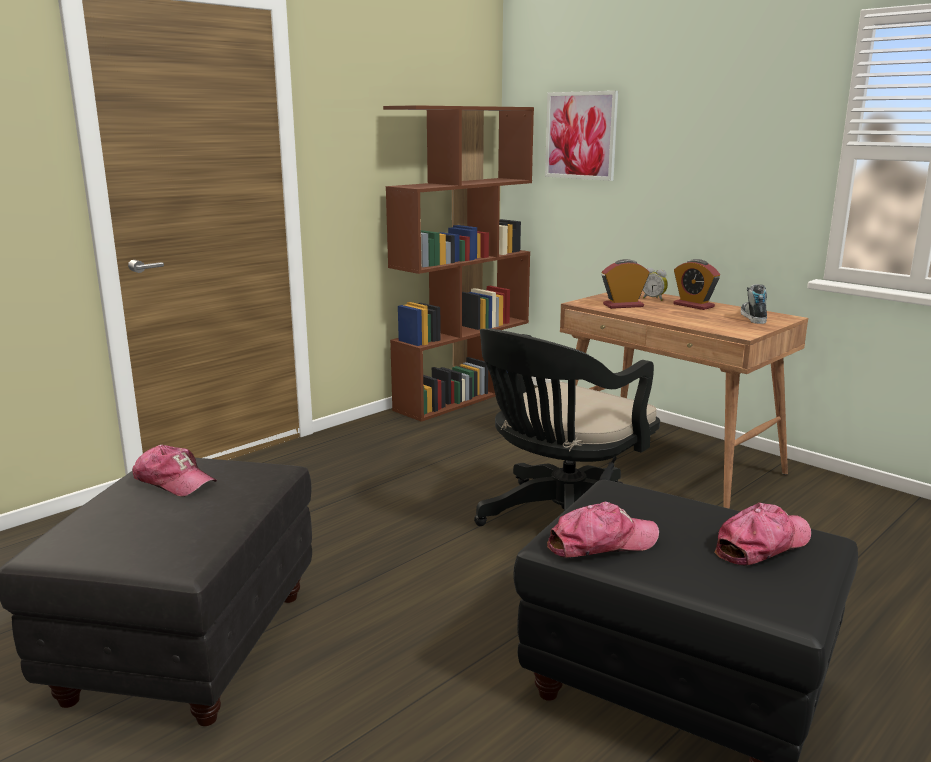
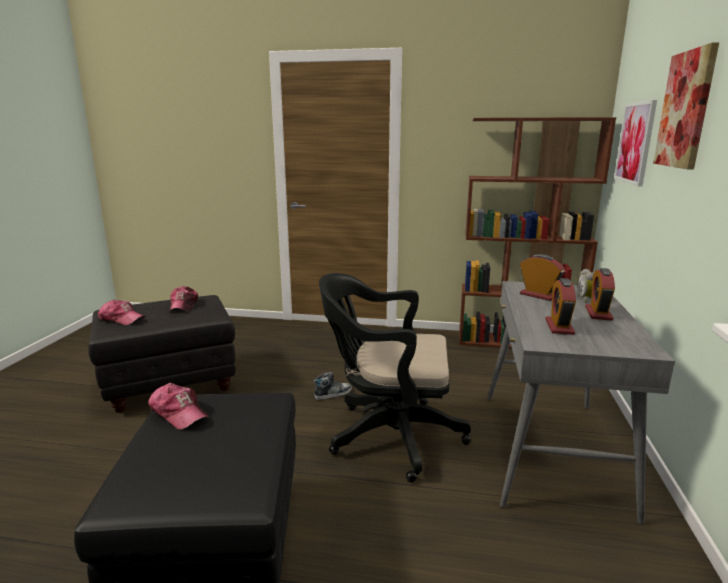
camera: 55 degrees right, 0 degrees up
(668, 463) = (552, 450): brown desk -> grey desk
(682, 102) = (685, 110): none -> picture
(710, 320) = (559, 327): none -> alarm clock
(753, 317) = (611, 339): shoe -> shoe (333, 394)
(762, 545) = (212, 471): cap -> cap (121, 319)

